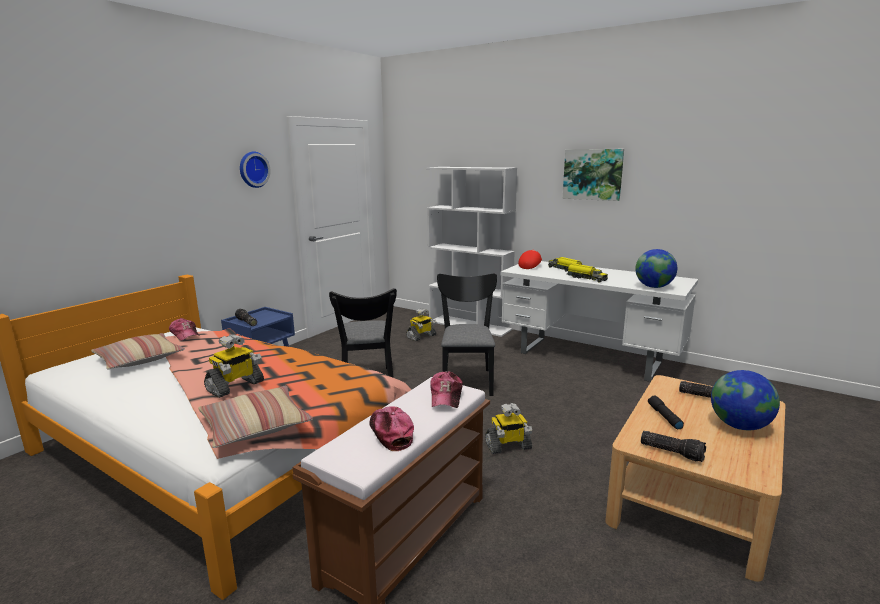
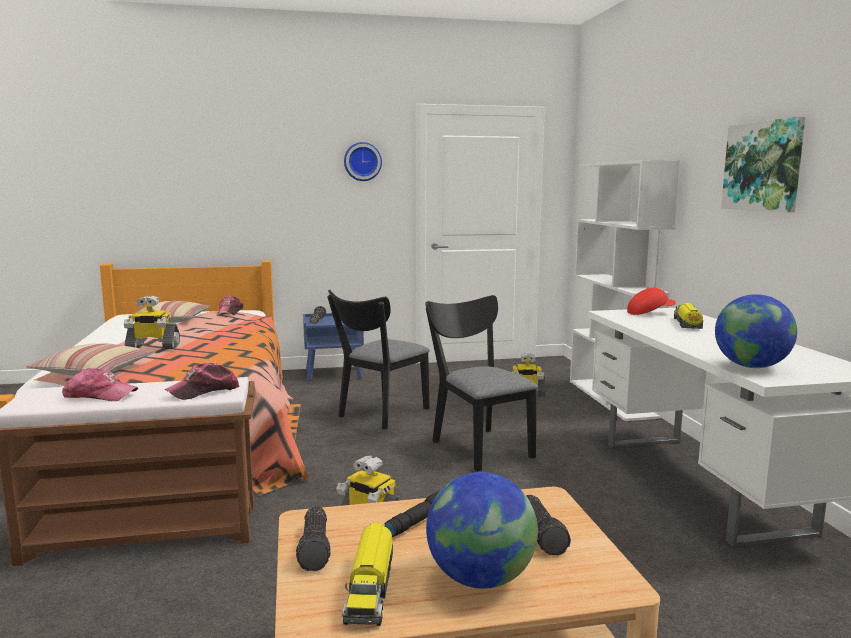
camera: 45 degrees right, 5 degrees down
(390, 433) = (100, 395): cap -> cap turned 75 degrees clockwise
(467, 379) = (478, 446): black chair -> black chair turned 75 degrees counterclockwise
(586, 278) = (678, 337): toy truck -> toy truck (370, 587)

